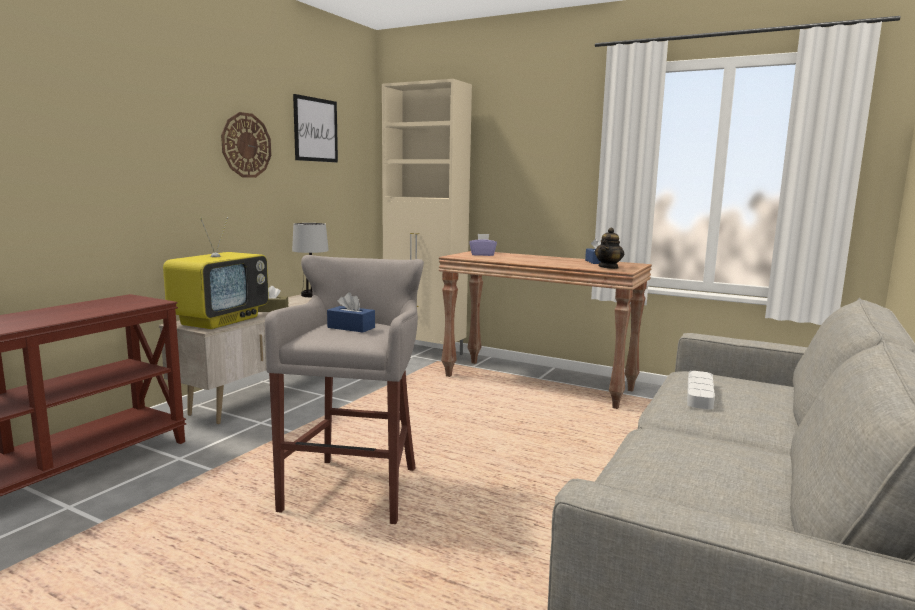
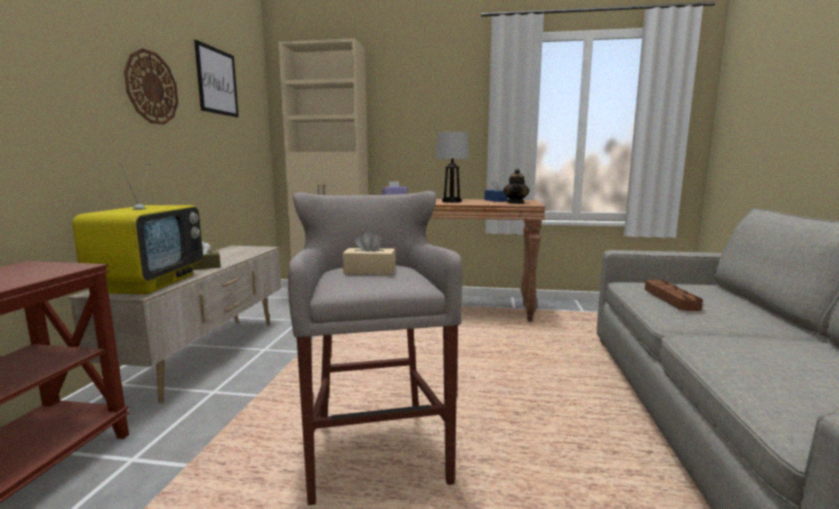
camera: 20 degrees left, 0 degrees up
(311, 295) = (230, 250): table lamp -> table lamp (451, 201)
(351, 327) = (369, 271): blue tissue box -> beige tissue box
(699, 394) = (670, 298): grey tray -> brown tray

